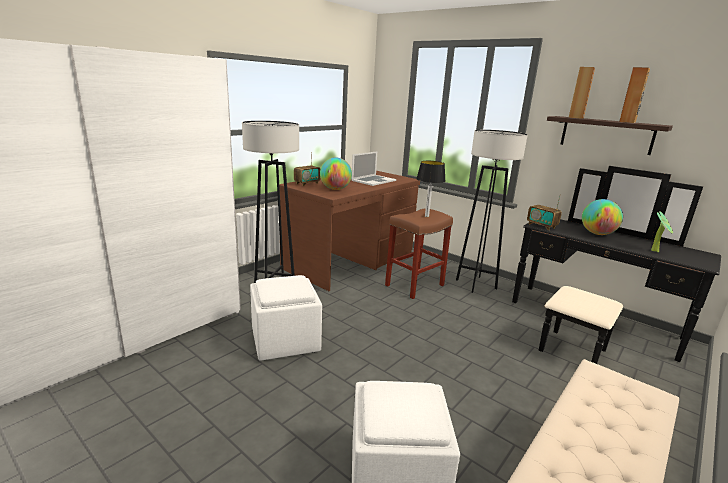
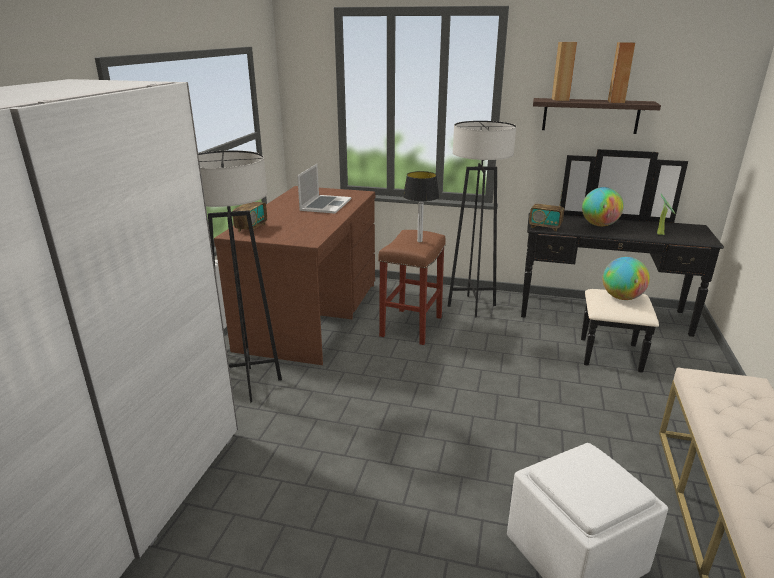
camera: 25 degrees left, 5 degrees up
(286, 340) = (329, 449): white ottoman -> none
(335, 189) = (299, 229): globe -> globe (621, 298)

